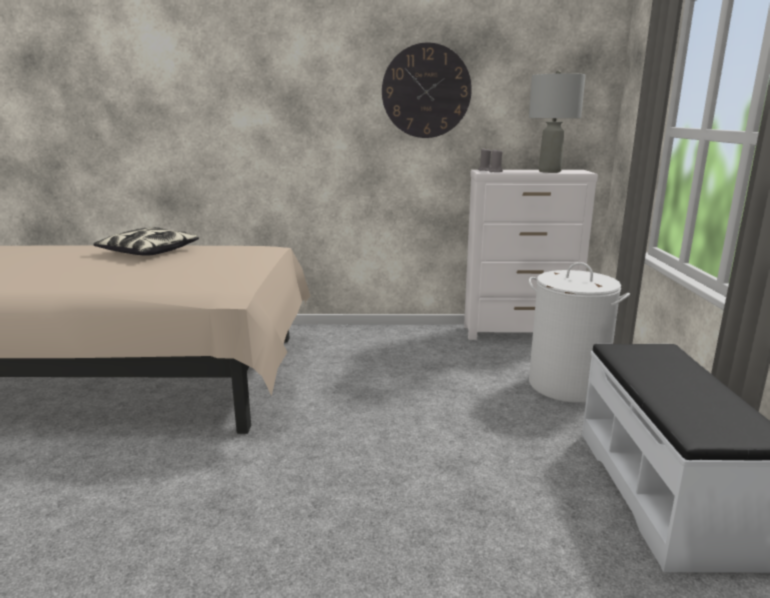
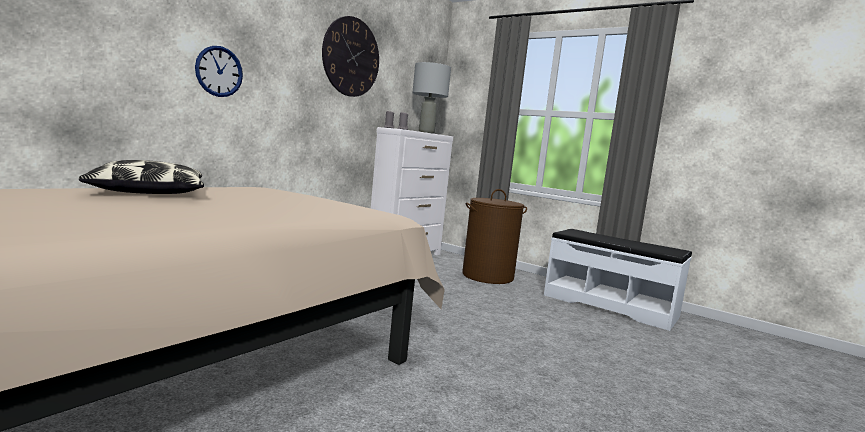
camera: 55 degrees left, 10 degrees down
(268, 139) = (219, 71): none -> wall clock
(566, 385) = (487, 276): white laundry basket -> brown laundry basket

